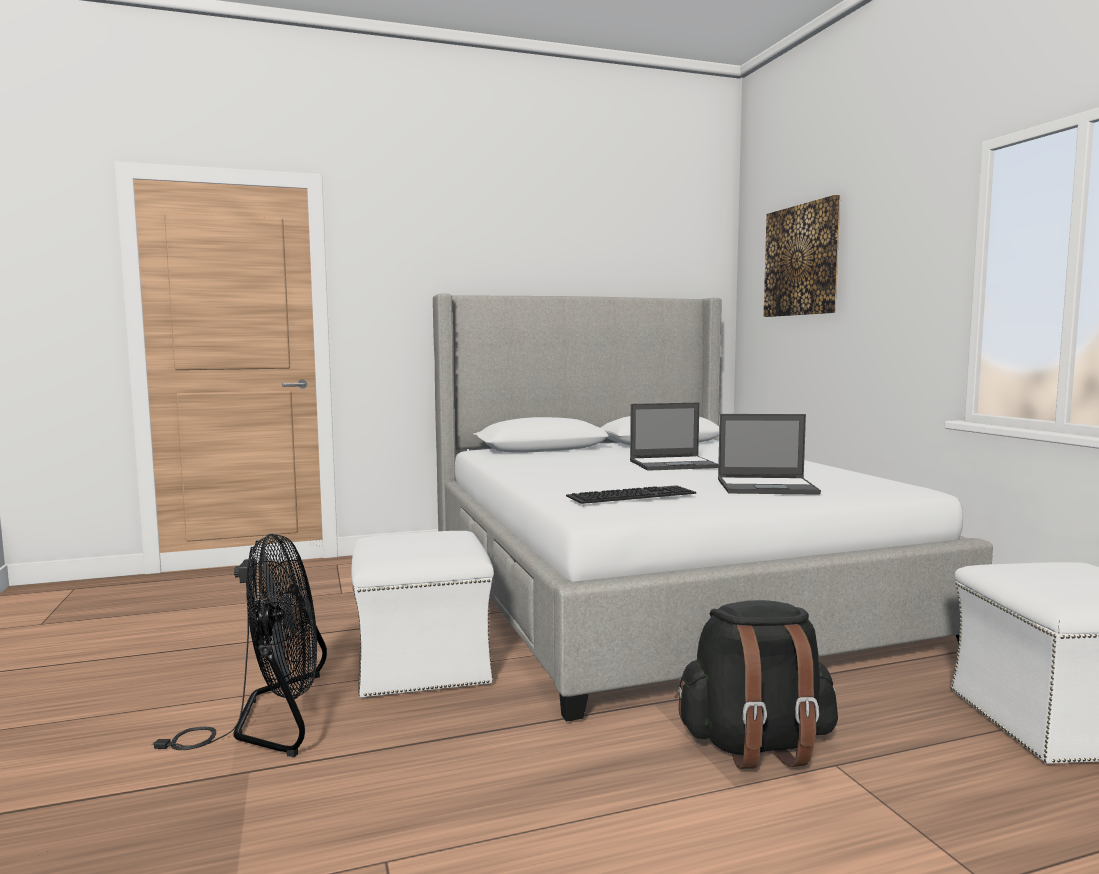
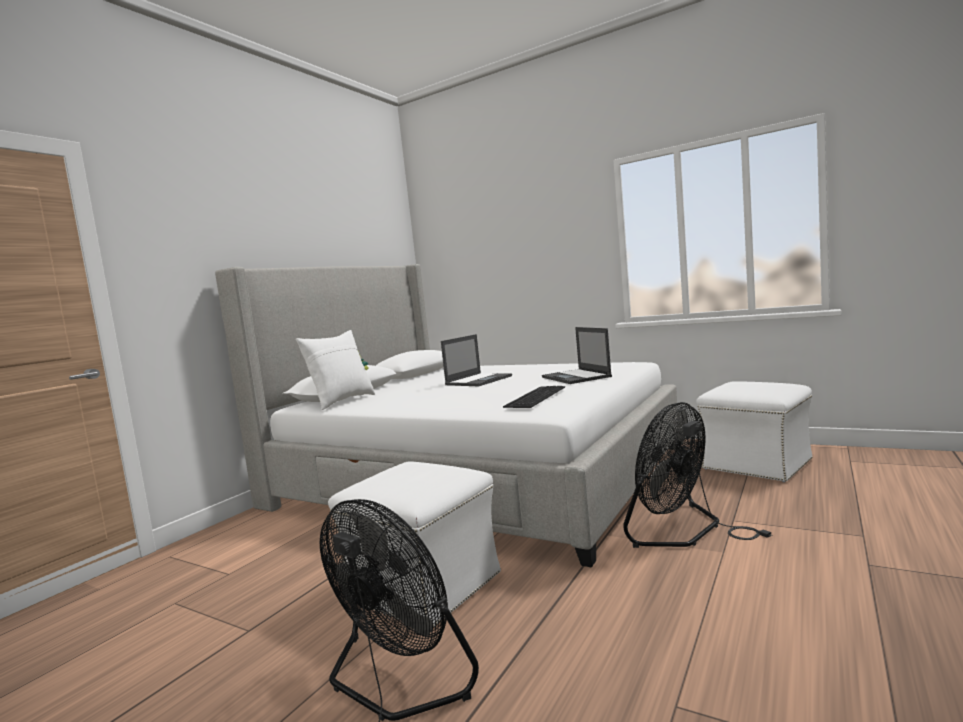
camera: 40 degrees left, 0 degrees up
(512, 455) = (342, 402): none -> white pillow
(755, 745) = (690, 529): black backpack -> black fan
(768, 487) = (576, 377): laptop -> laptop turned 105 degrees clockwise
(801, 260) = (478, 235): picture -> none

